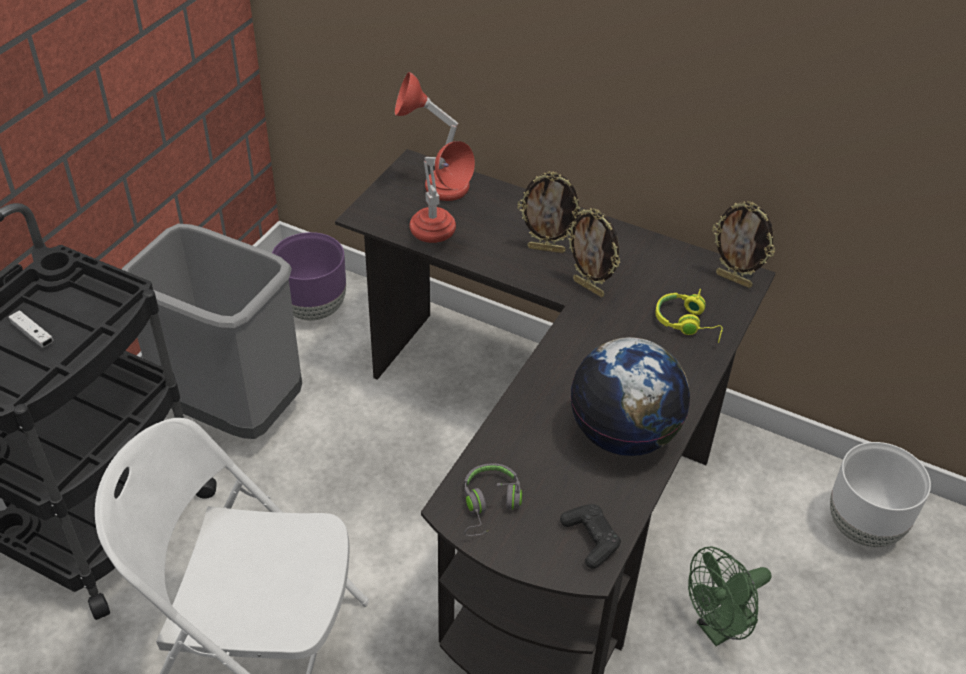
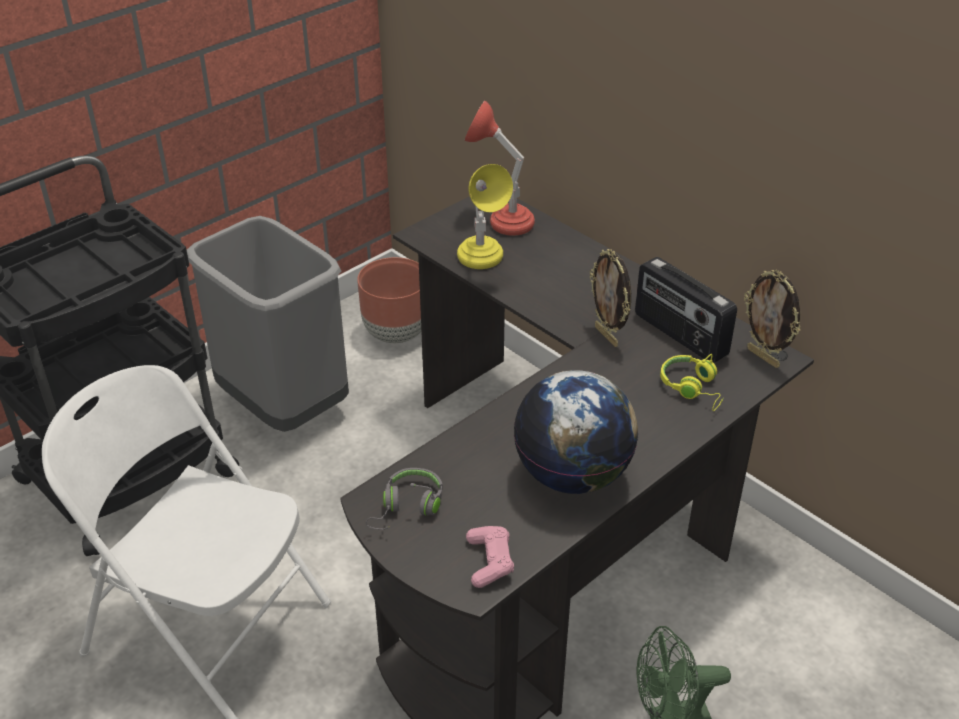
camera: 20 degrees right, 5 degrees down
(32, 334) = (71, 272): white game controller -> none
(314, 308) = (397, 333): purple planter -> brown planter
(439, 237) = (483, 265): red table lamp -> yellow table lamp
(546, 249) = (582, 294): picture frame -> none
(590, 539) = (489, 562): black game controller -> pink game controller
(652, 273) = (679, 335): none -> radio
(862, 526) = (876, 665): white planter -> none

